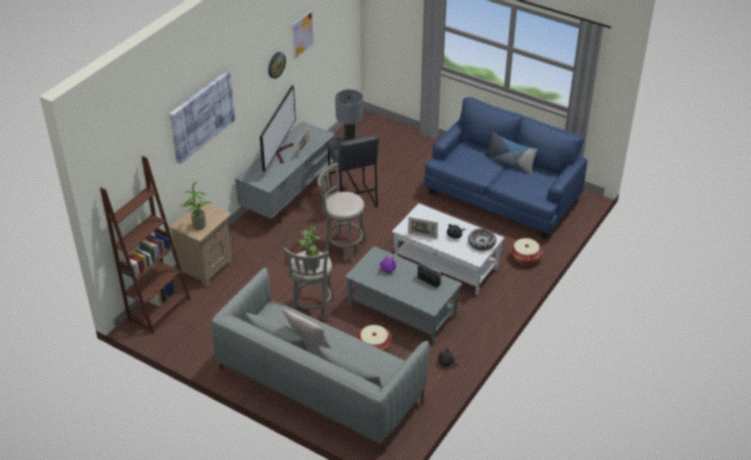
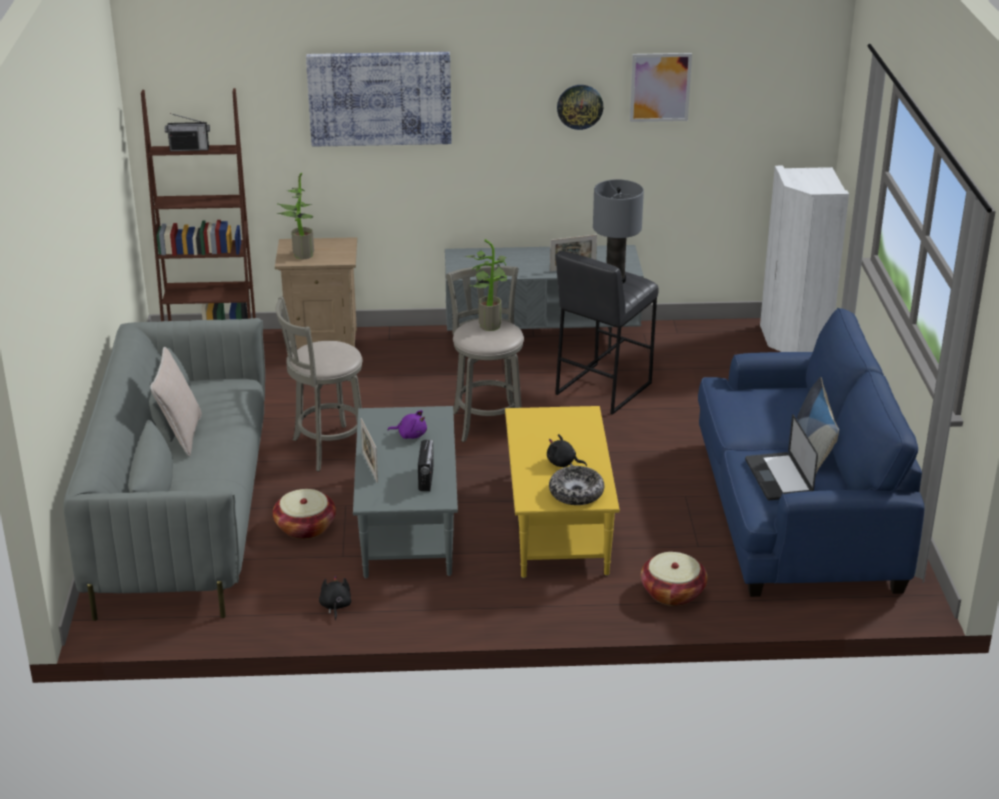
camera: 55 degrees right, 10 degrees down
(130, 206) = (189, 149): none -> radio
(281, 152) = (545, 256): television -> none
(311, 265) = (319, 356): potted plant -> potted plant (489, 324)
(374, 125) = (795, 340): none -> white cabinet
(422, 236) = (525, 436): picture frame -> picture frame (370, 467)
(446, 265) = (558, 523): white coffee table -> yellow coffee table
(524, 184) = (778, 478): none -> laptop

